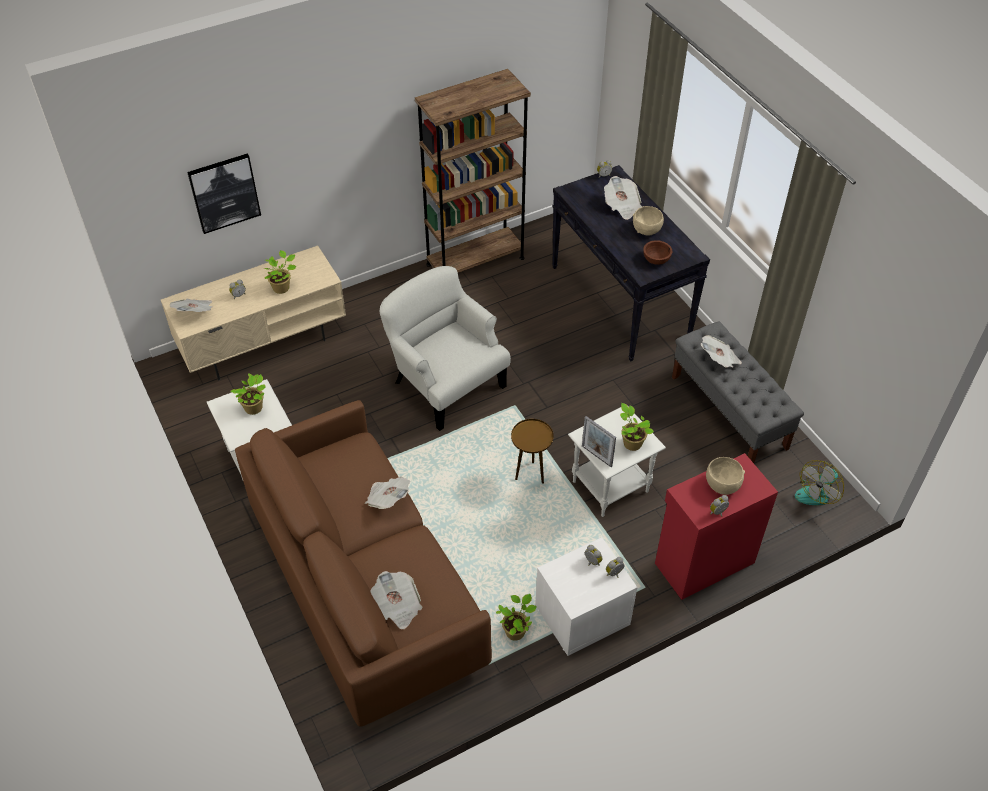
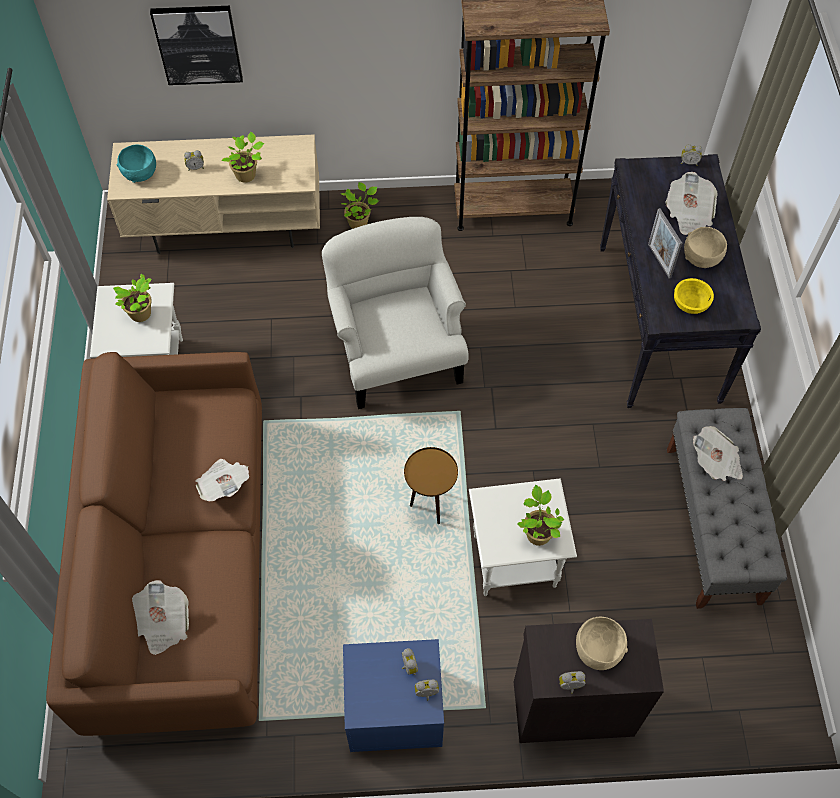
camera: 25 degrees right, 10 degrees up
(195, 313) = (140, 173): newspaper -> turquoise bowl
(516, 631) = (310, 694): potted plant -> potted plant (359, 222)
(582, 616) = (393, 710): white nightstand -> blue nightstand
(596, 456) = (486, 533): picture frame -> picture frame (659, 261)
(656, 260) = (690, 304): brown bowl -> yellow bowl
(703, 562) = (571, 706): red cabinet -> black cabinet
(817, 491) = (767, 677): fan -> none

